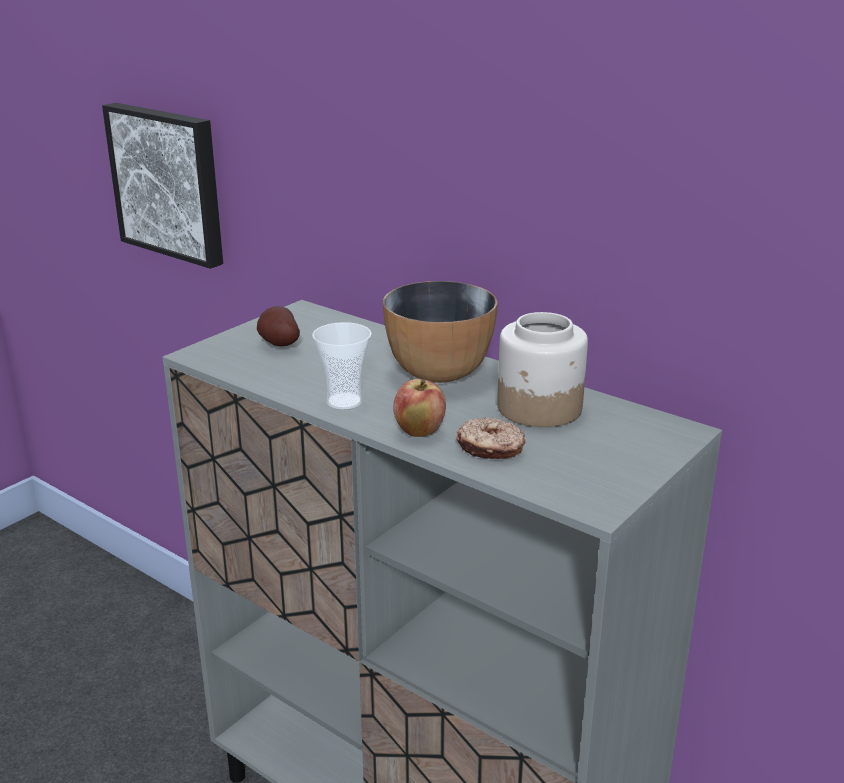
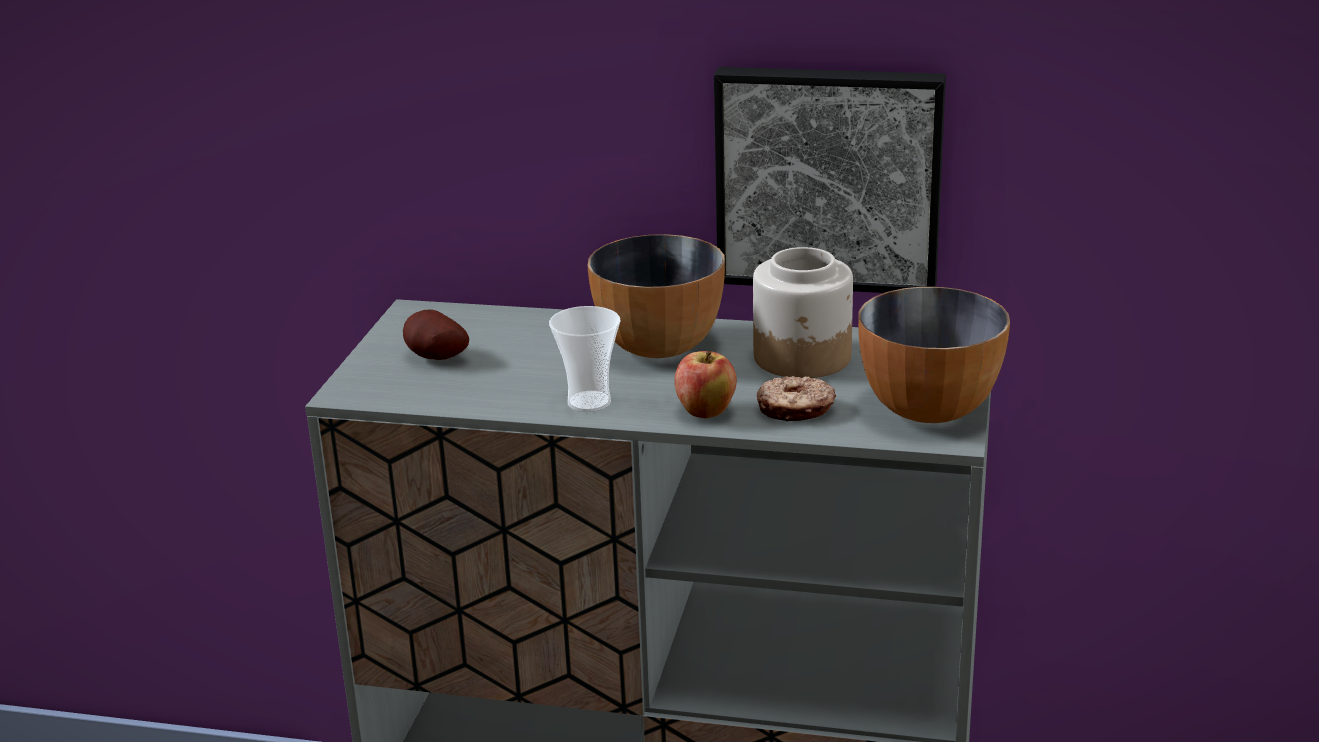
camera: 25 degrees left, 0 degrees up
(169, 182) = (135, 177): picture -> picture (829, 177)
(600, 478) = (928, 410): none -> bowl

